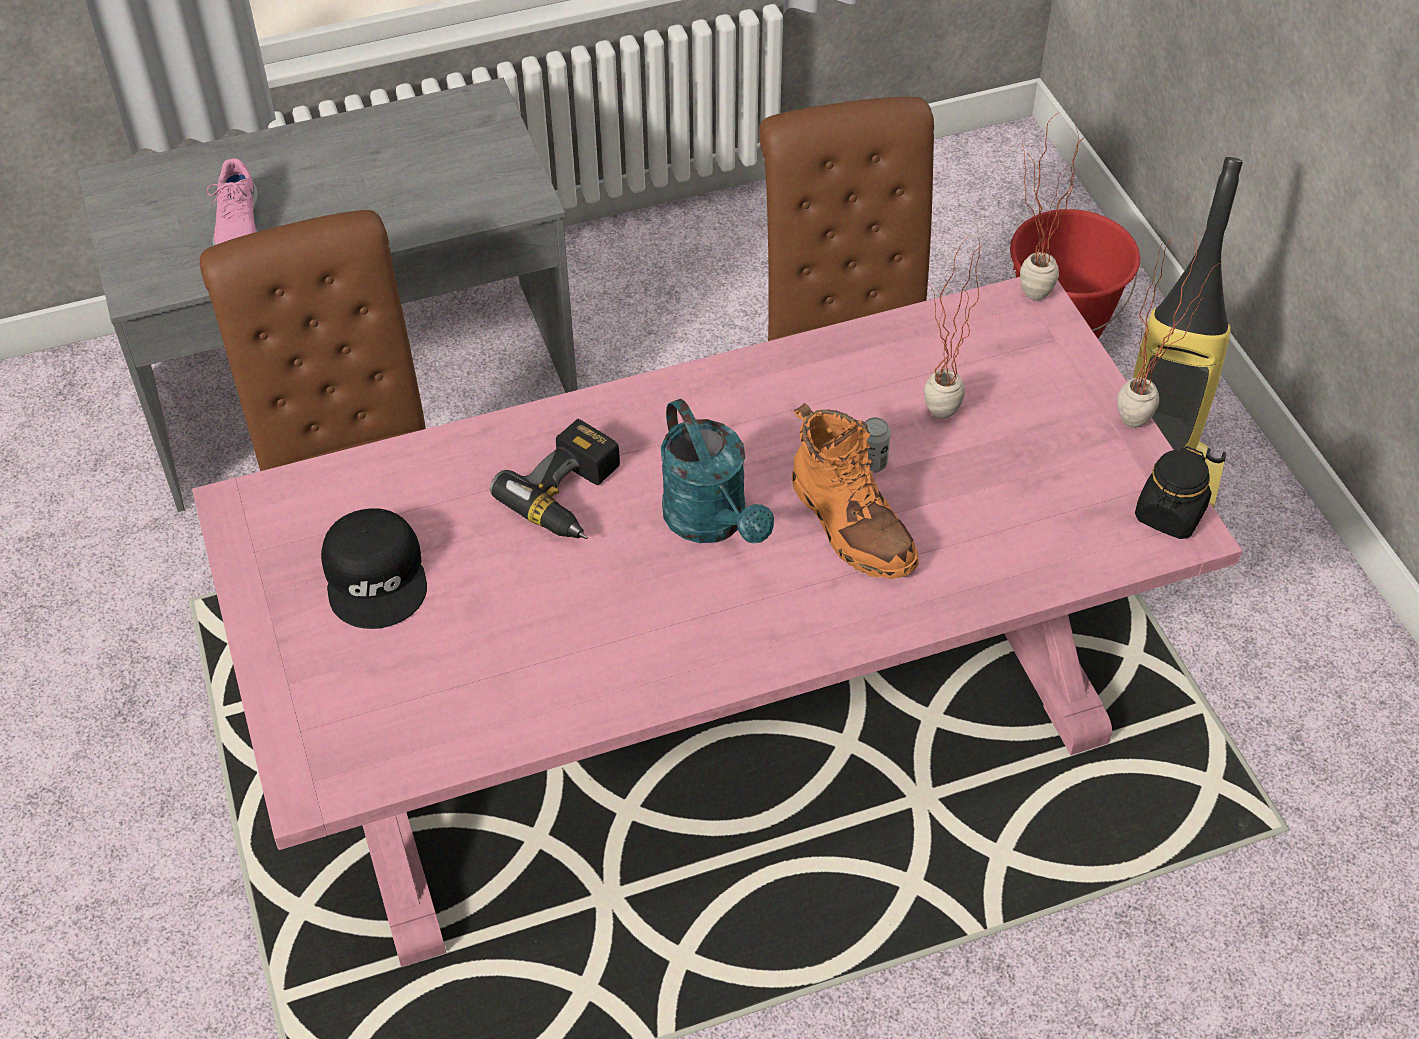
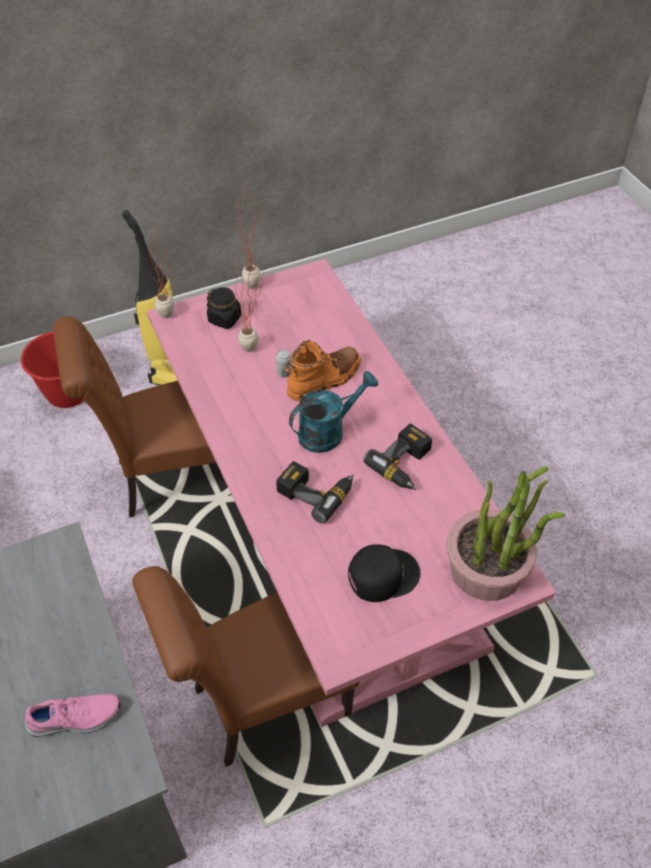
camera: 95 degrees left, 0 degrees up
(349, 734) = (487, 569): none -> potted plant
(614, 635) = (405, 465): none -> power drill
(1169, 514) = (307, 277): black jar -> black jar (225, 319)

